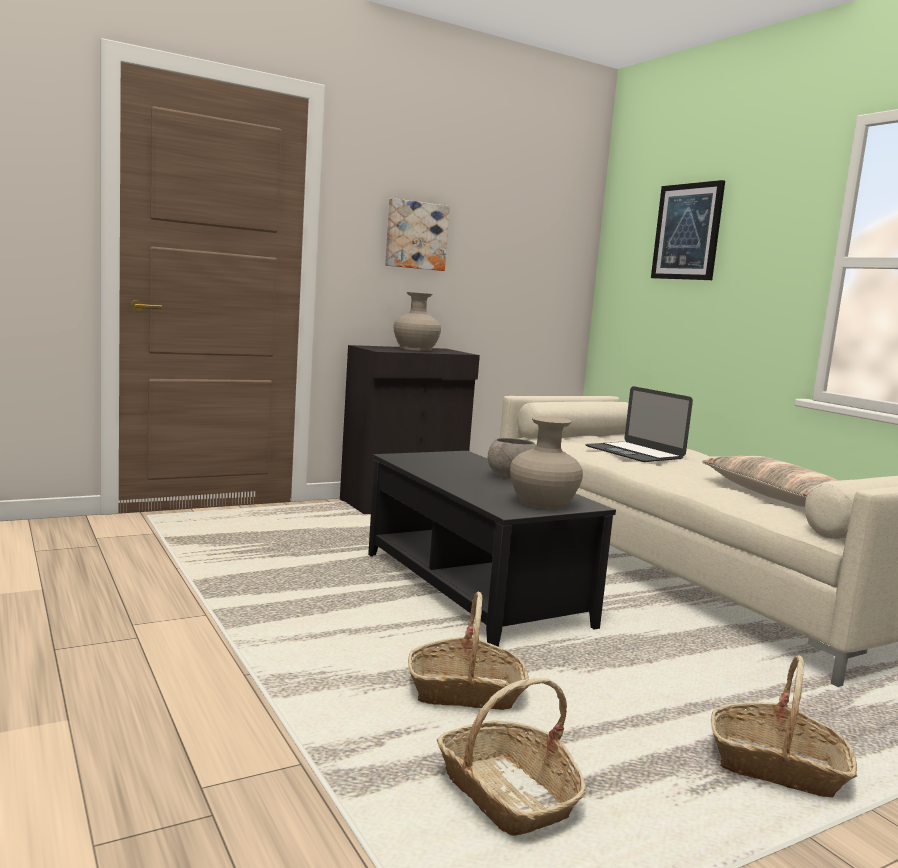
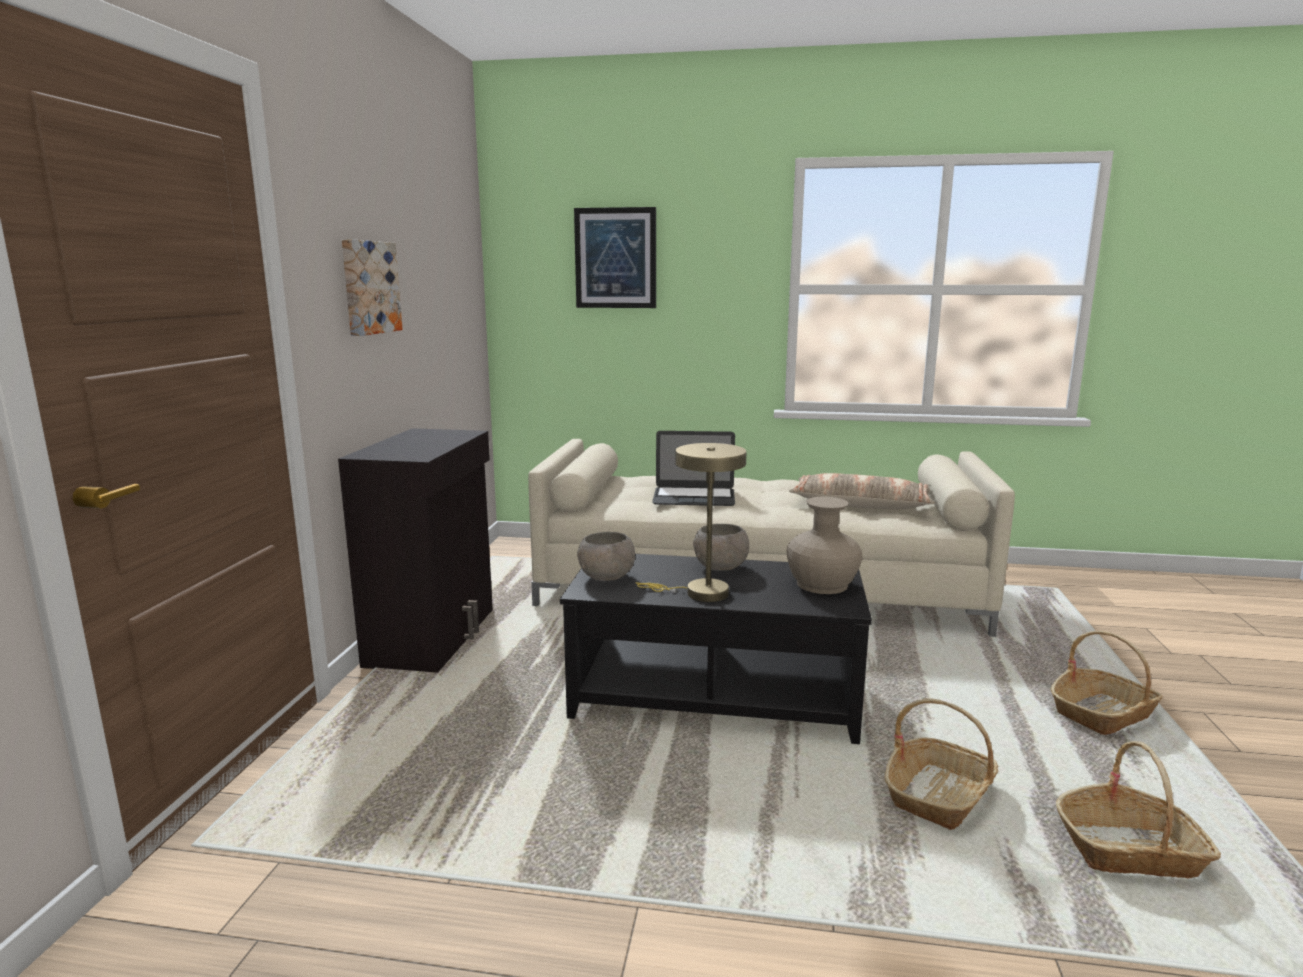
camera: 50 degrees left, 5 degrees up
(415, 349) = (412, 441): beige vase -> none
(429, 457) = (607, 576): none -> grey bowl
(448, 477) = (699, 593): none -> beige table lamp

